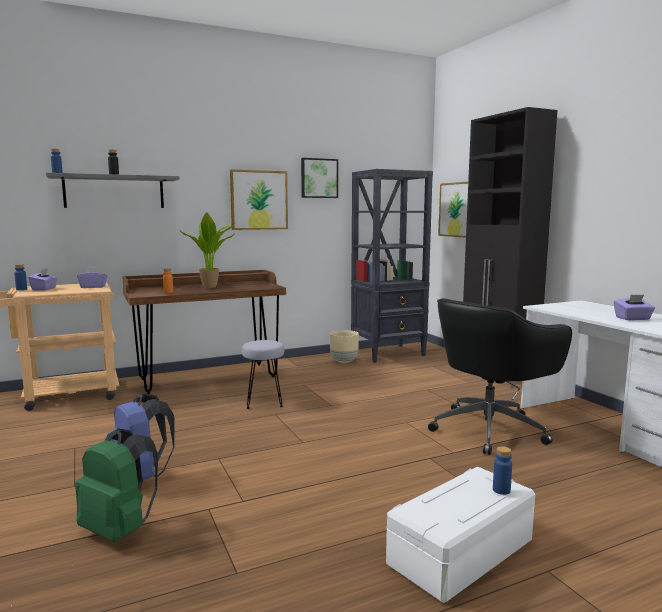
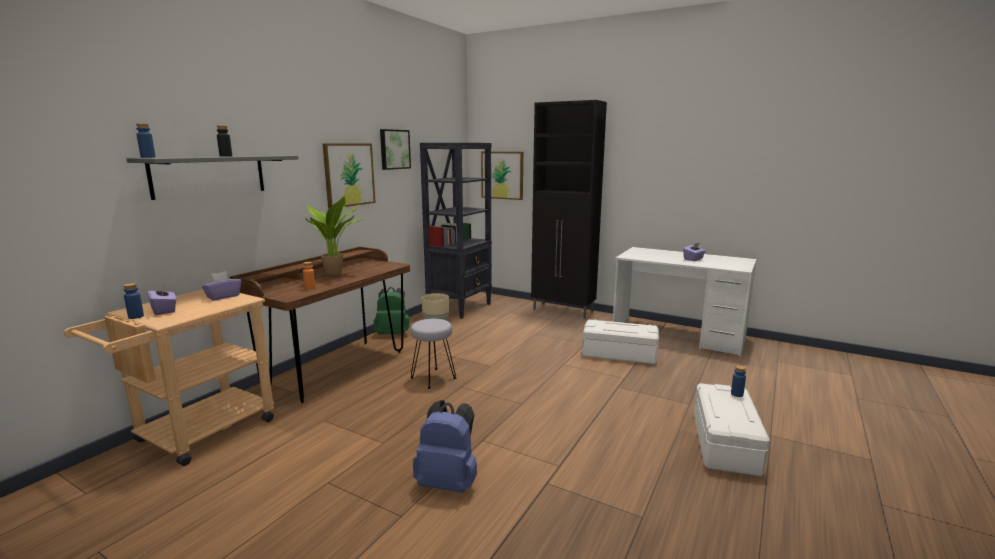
camera: 35 degrees left, 5 degrees up
(120, 530) = (512, 531): green backpack -> green backpack (393, 333)
(490, 429) = (618, 354): black office chair -> white storage box

